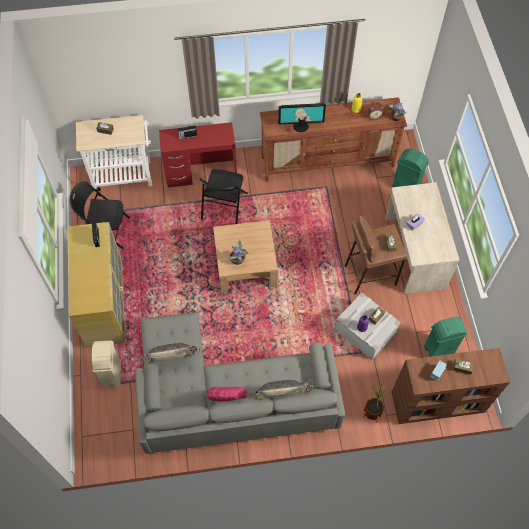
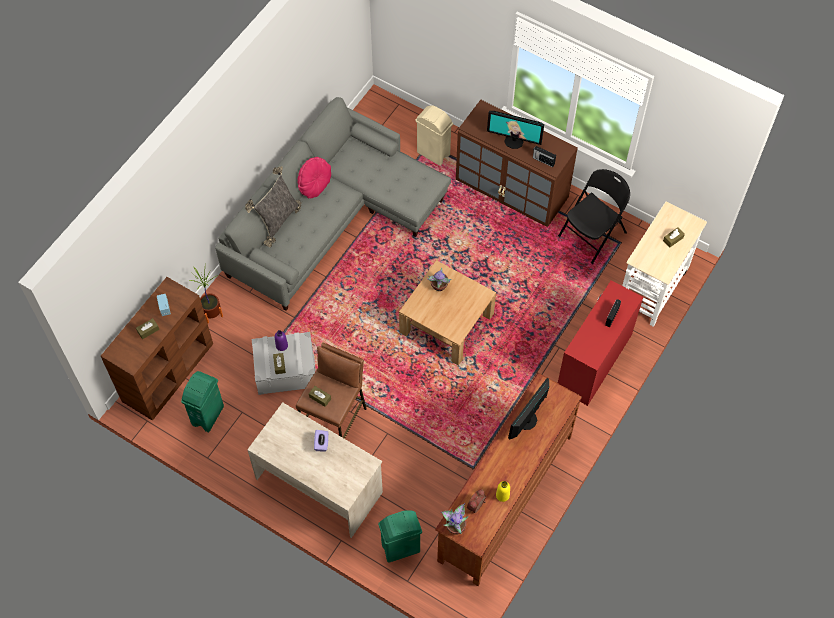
camera: 130 degrees right, 0 degrees up
(93, 267) = (514, 141): none -> monitor
(104, 301) = (511, 189): yellow cabinet -> brown cabinet
(173, 365) = (383, 170): pillow -> none
(224, 206) = (533, 354): black chair -> none

